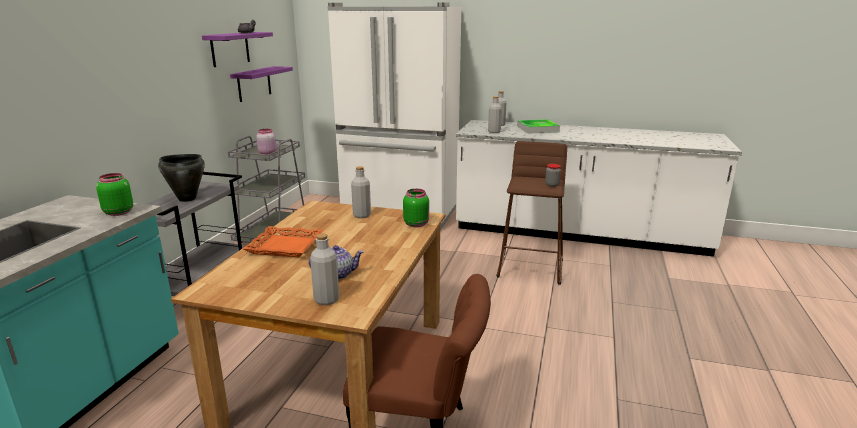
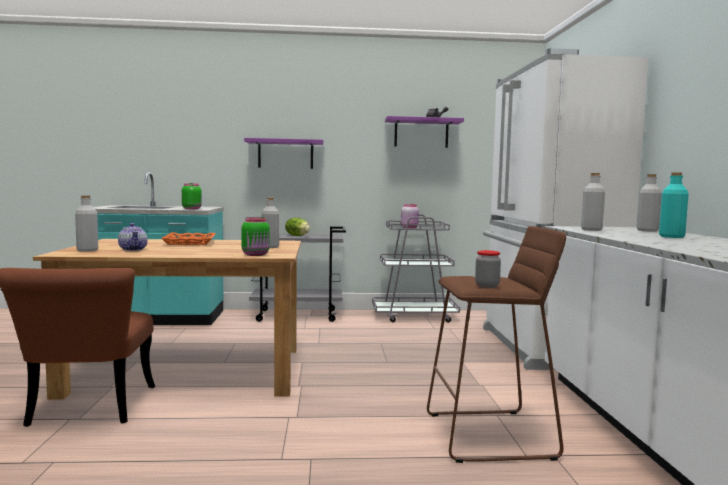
camera: 70 degrees right, 15 degrees down
(187, 199) = (297, 236): black cooking pot -> lettuce
(254, 84) = (451, 169): purple shelf -> purple shelf (285, 154)
(538, 129) = (671, 237): tray -> turquoise bottle

